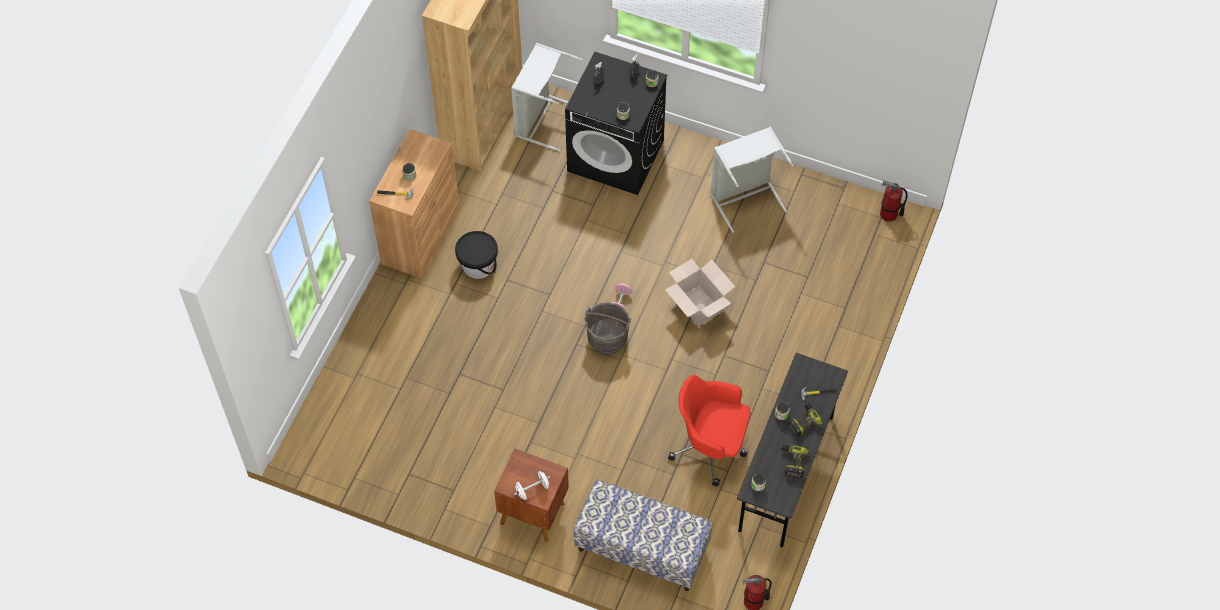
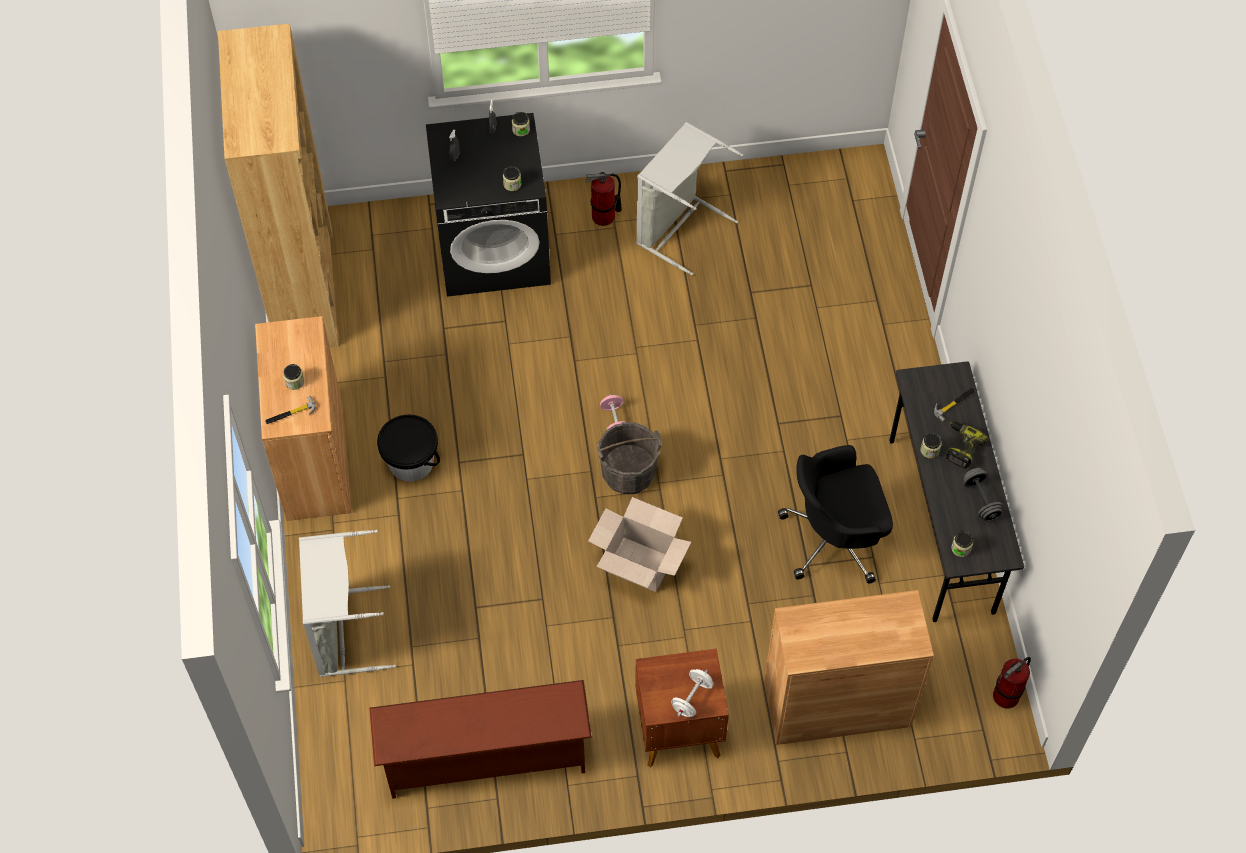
camera: 30 degrees left, 0 degrees up
(405, 468) = (485, 760): none -> brown shoe rack
(542, 119) = (374, 249): grey laundry basket -> grey laundry basket (343, 632)
(641, 549) = (837, 704): bench -> brown cabinet
(699, 305) = (709, 379): cardboard box -> cardboard box (640, 564)
(711, 446) = (835, 538): red office chair -> black office chair
(792, 462) = (981, 500): power drill -> grey dumbbell
(889, 214) = (853, 171): fire extinguisher -> fire extinguisher (604, 217)

